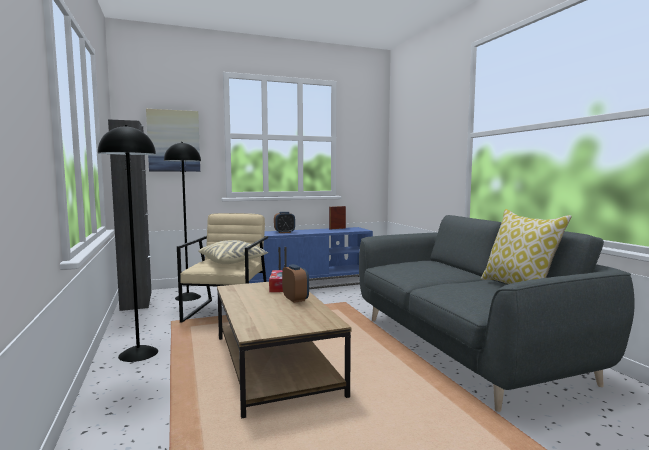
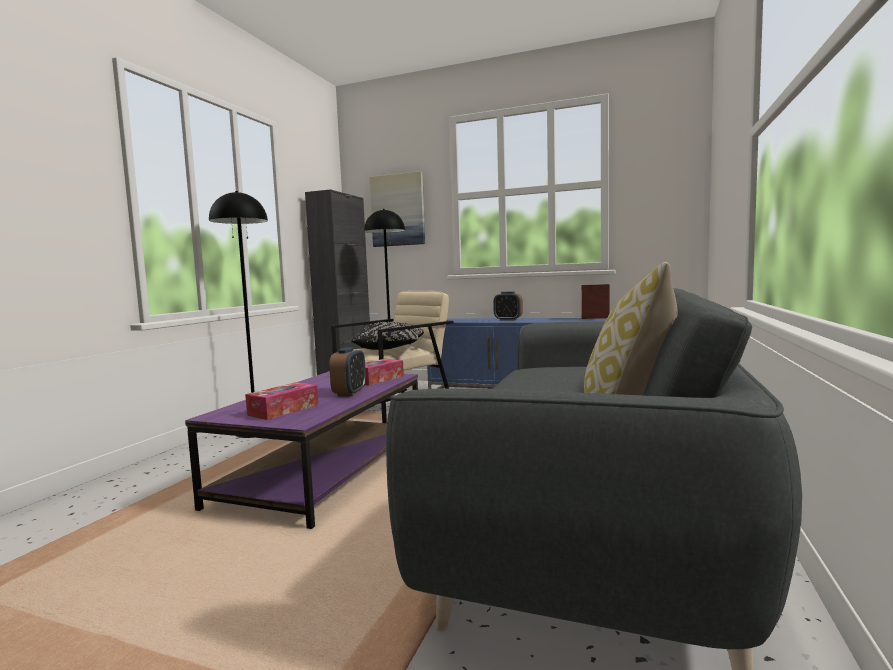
camera: 40 degrees right, 0 degrees up
(233, 262) = (391, 348): beige pillow -> black pillow
(275, 365) = (324, 472): brown coffee table -> purple coffee table
(291, 318) = (283, 410): none -> tissue box

